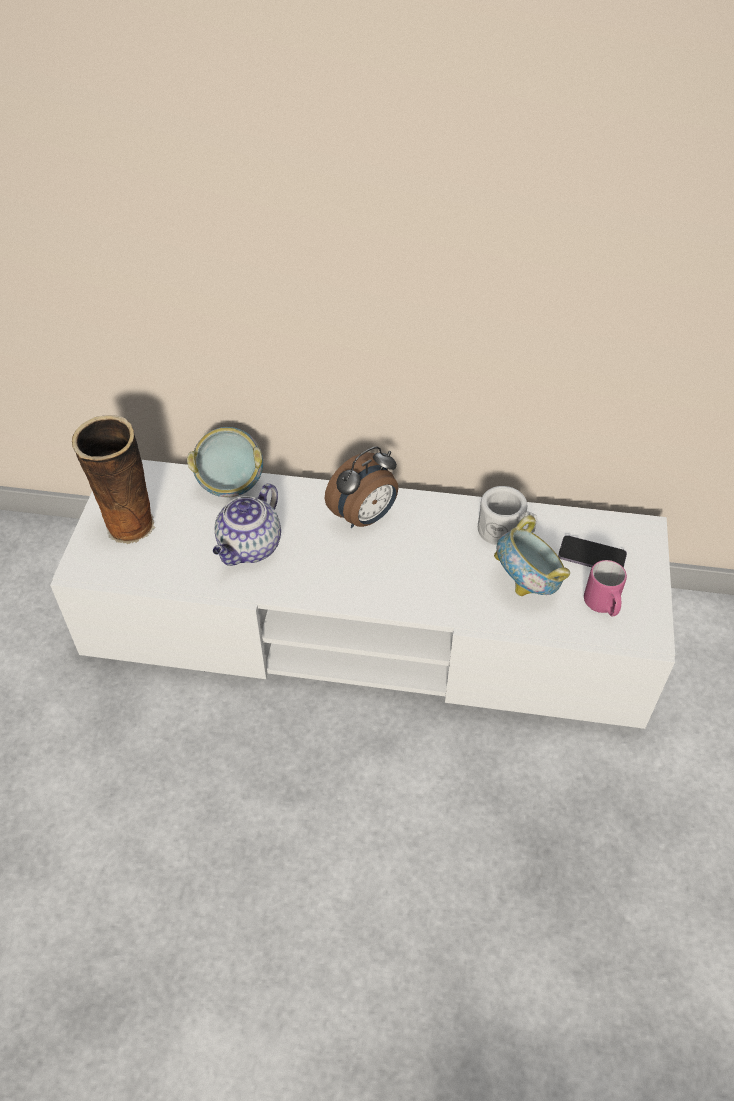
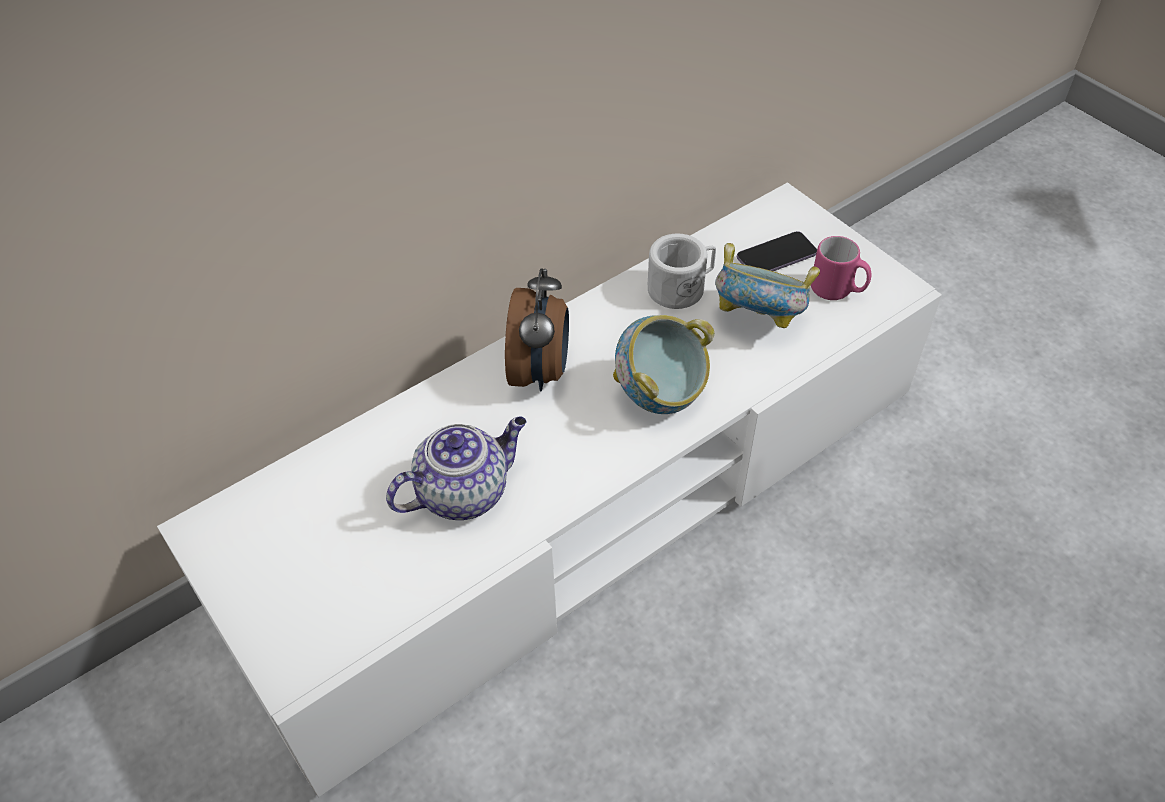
camera: 45 degrees left, 0 degrees up
(129, 527) = (294, 581): vase -> none
(230, 485) = (356, 446): bowl -> bowl (660, 395)
(250, 548) = (464, 491): teapot -> teapot turned 105 degrees counterclockwise

